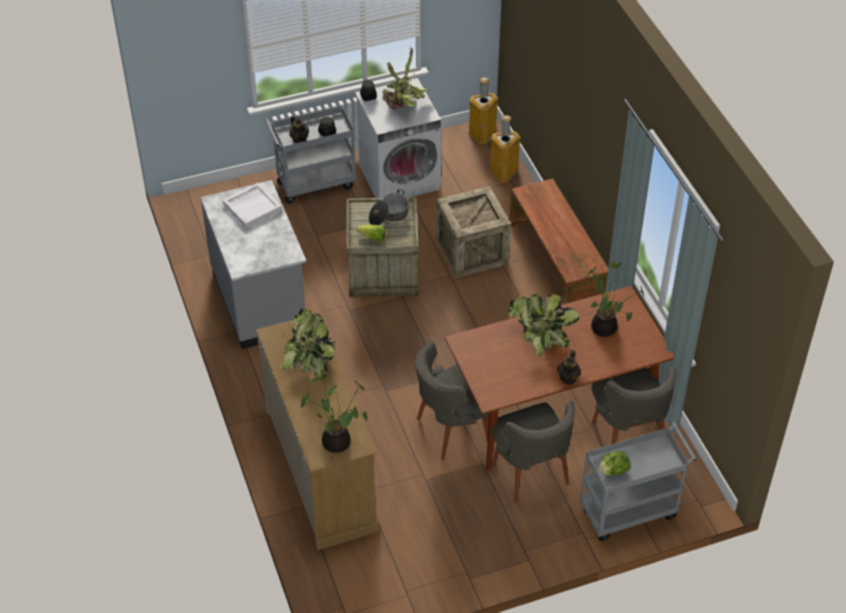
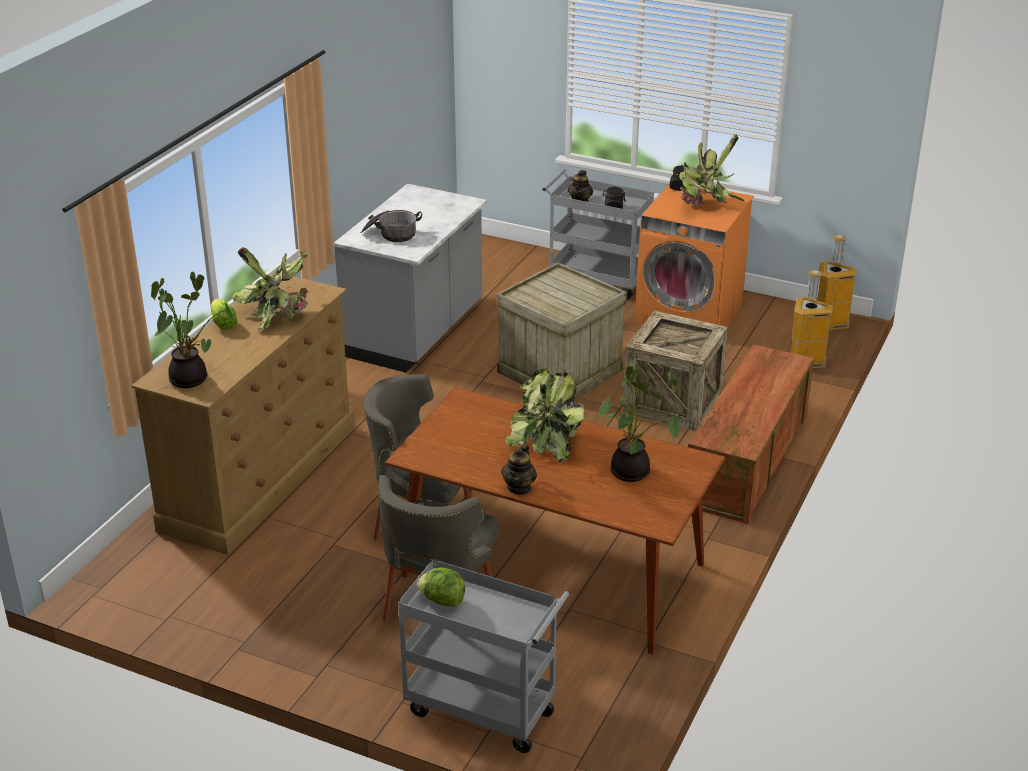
camera: 45 degrees right, 15 degrees down
(252, 206) = (437, 208): white tray -> none
(372, 238) = (534, 300): lettuce -> lettuce (223, 323)
(389, 216) = (577, 293): cooking pot -> cooking pot (390, 234)
(400, 176) = (691, 314): white washing machine -> orange washing machine
(568, 378) = (519, 487): teapot -> teapot turned 45 degrees counterclockwise
(627, 436) = (594, 645): grey chair -> none

